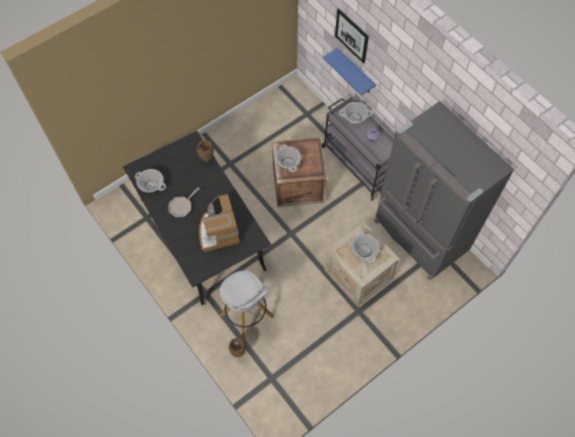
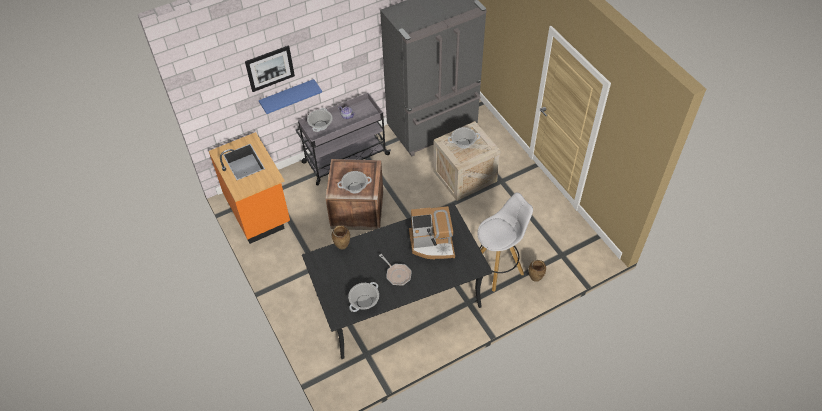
camera: 80 degrees left, 10 degrees down
(284, 108) = (258, 210): none -> orange counter

